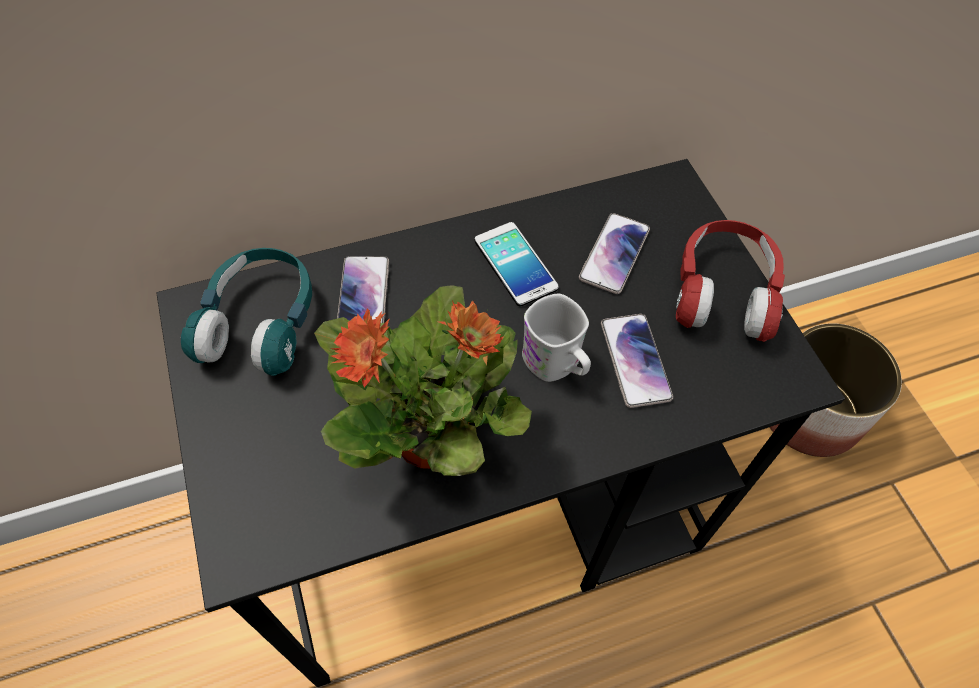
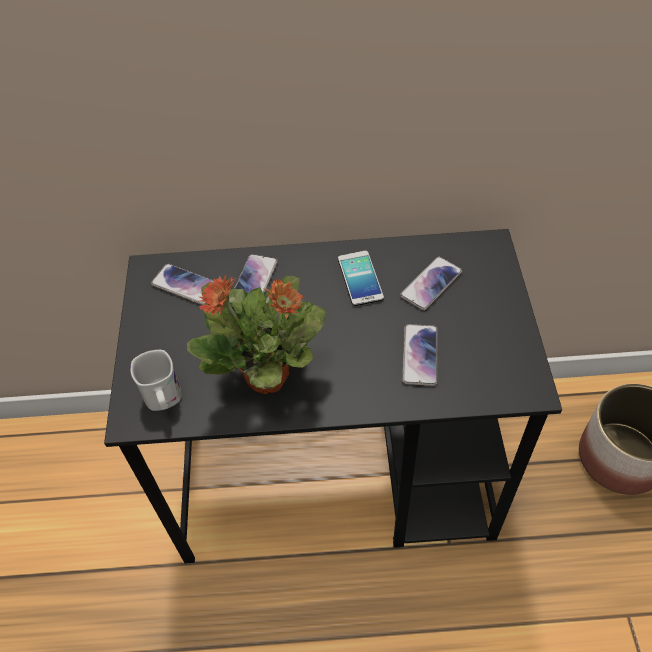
camera: 20 degrees right, 5 degrees down
(261, 322) = (186, 285): turquoise headphones -> phone
(556, 365) = (365, 347): white mug -> white mug (164, 400)
(724, 292) = (500, 322): red headphones -> none

